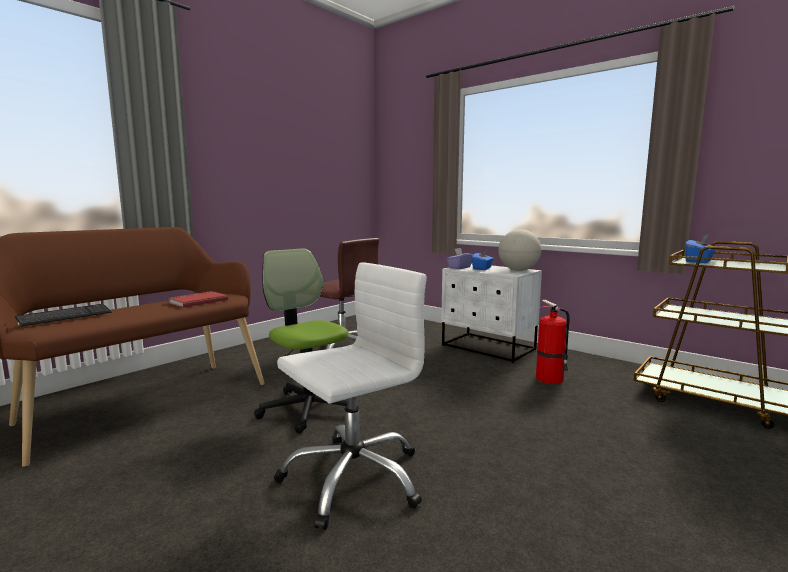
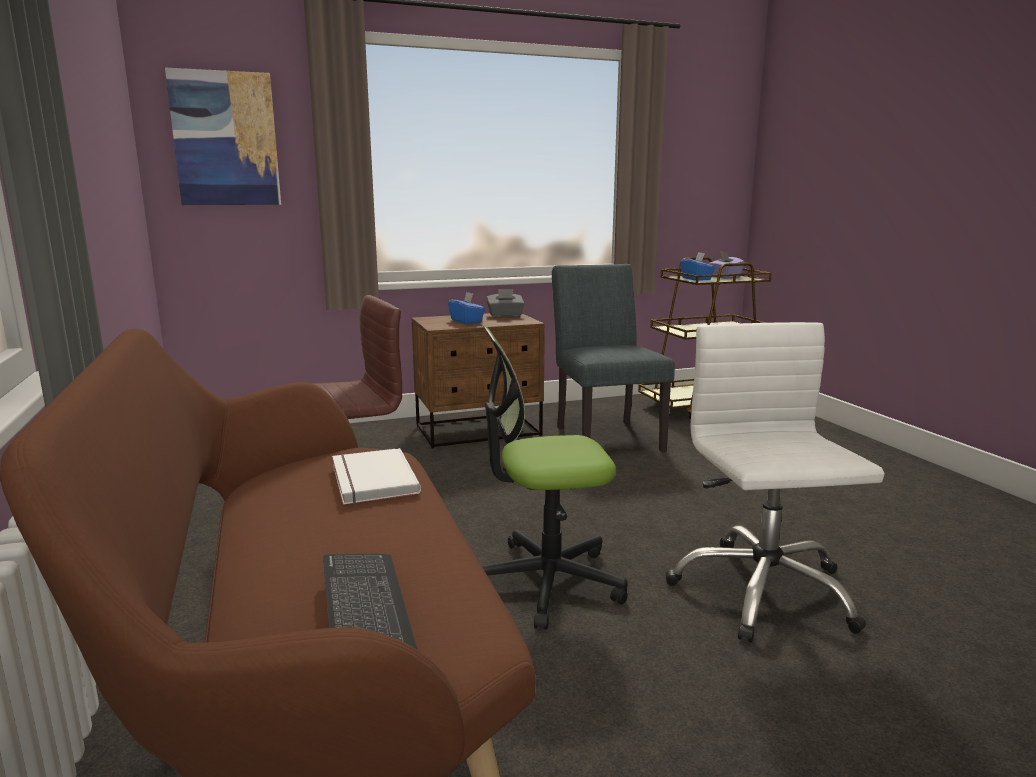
camera: 60 degrees left, 5 degrees up
(197, 301) = (371, 480): red book -> white book
(404, 159) = (225, 139): none -> picture
(459, 267) = (438, 325): purple tissue box -> purple tissue box (724, 277)
(488, 348) = (479, 431): white nightstand -> brown nightstand
(518, 270) = (505, 316): globe -> grey tissue box
(550, 379) = (605, 436): fire extinguisher -> grey chair

